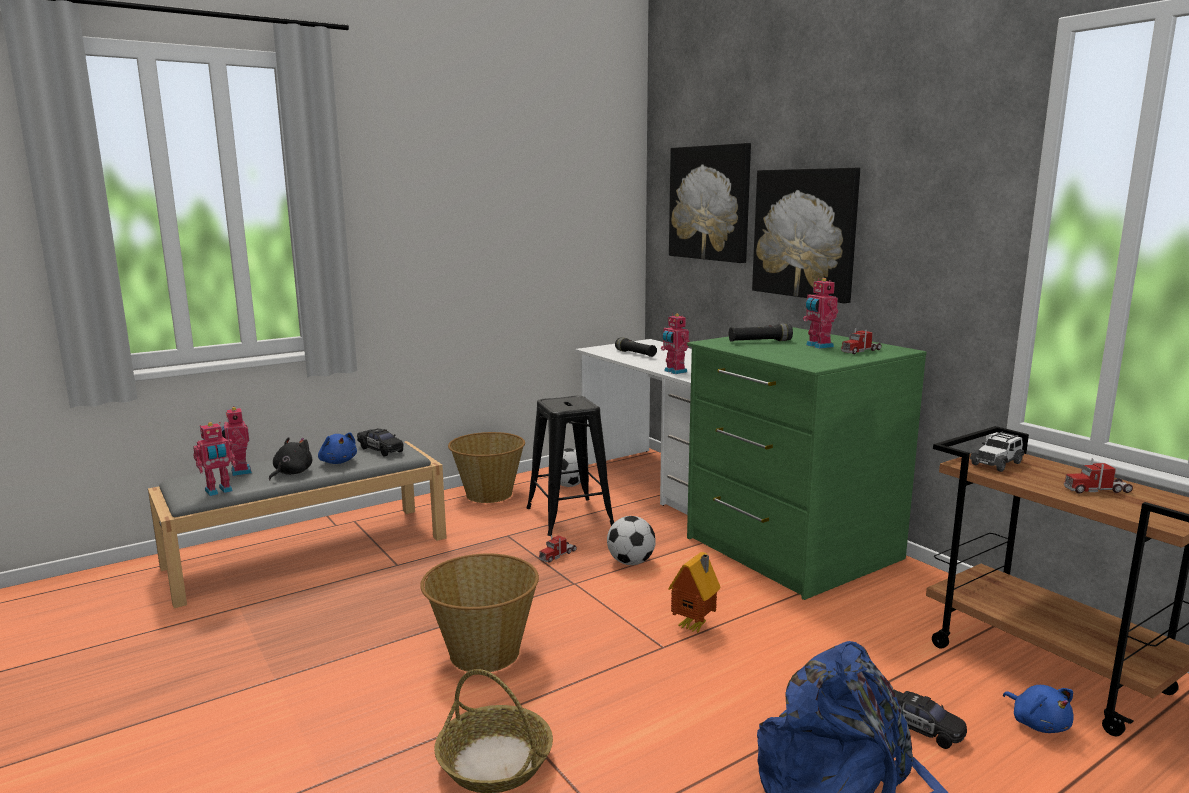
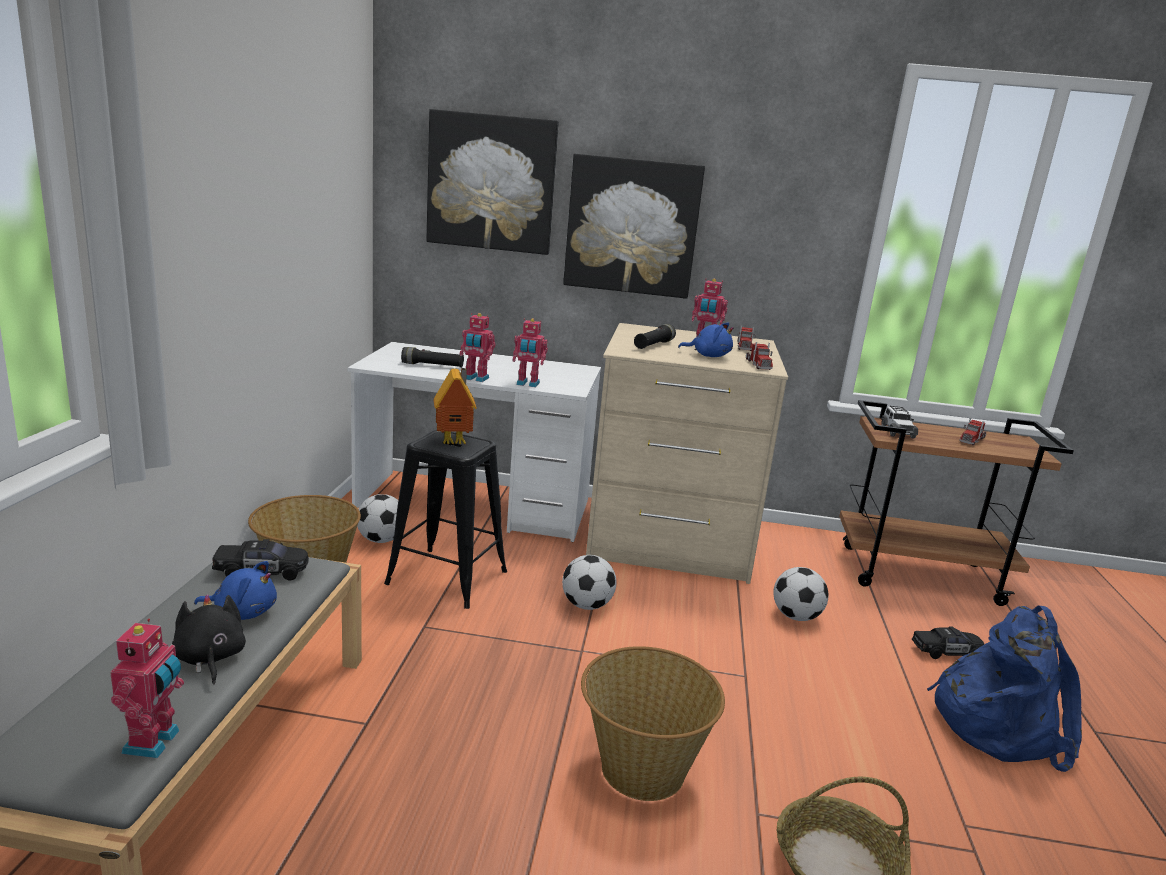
camera: 50 degrees left, 5 degrees up
(239, 471) = (105, 694): toy robot -> toy robot (475, 379)
(558, 555) = (514, 627): toy truck -> toy truck (758, 364)
(695, 627) = (732, 644): toy house -> toy house (455, 442)
(790, 549) = (669, 540): green dresser -> beige dresser
(799, 636) = (796, 616): none -> football
(1038, 723) = (973, 616): blue plush toy -> blue plush toy (708, 356)

